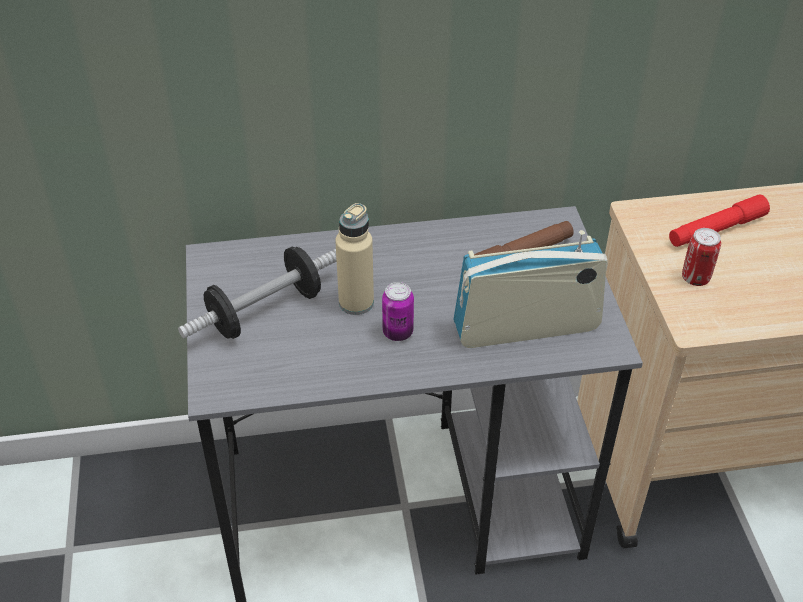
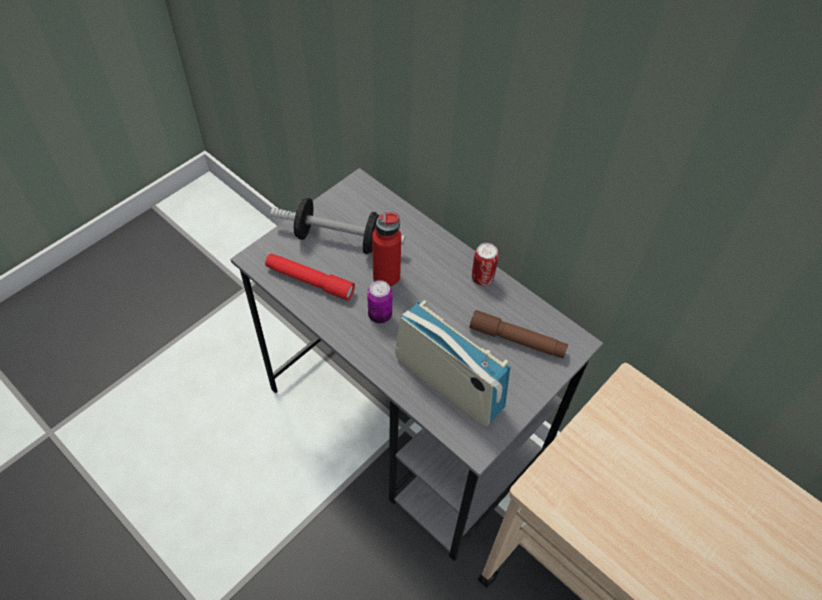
camera: 50 degrees right, 10 degrees up
(356, 302) = (386, 278): beige bottle -> red bottle
(695, 278) = (595, 463): can -> can (482, 278)
(716, 229) = (667, 450): red flashlight -> red flashlight (309, 281)

